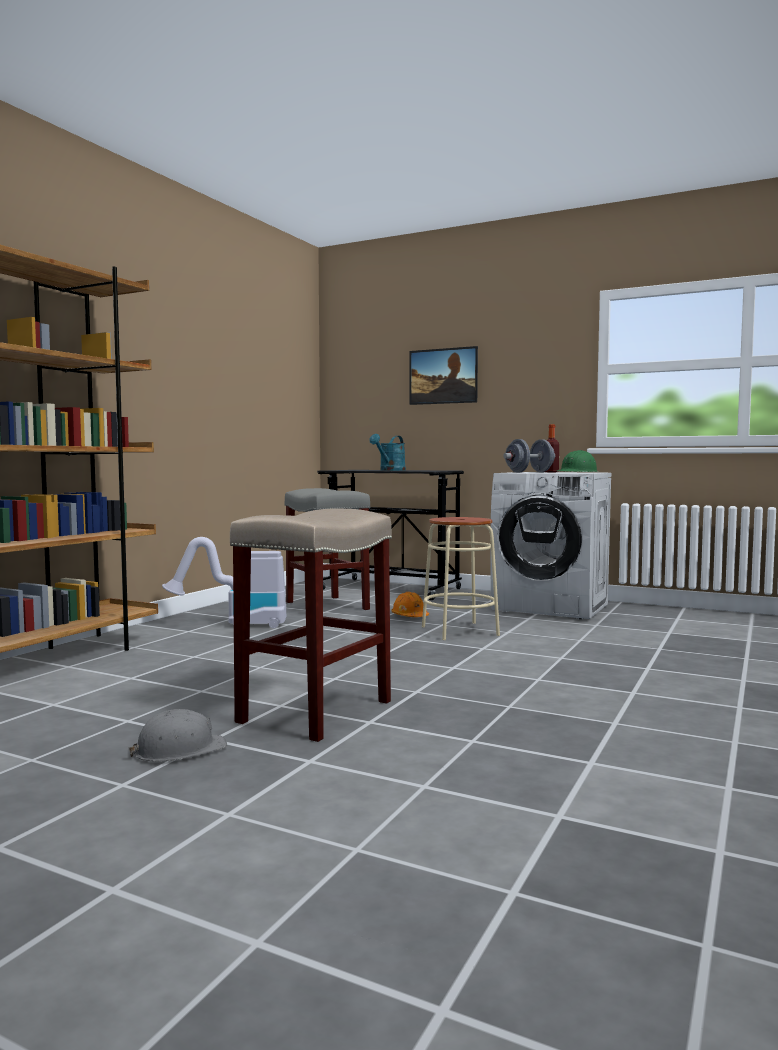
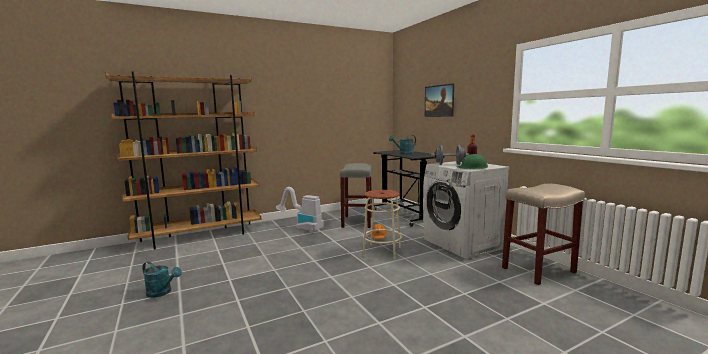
camera: 35 degrees right, 5 degrees up
(179, 750) = (162, 292): grey hard hat -> turquoise watering can
(316, 711) = (233, 287): beige stool -> beige stool (538, 270)

